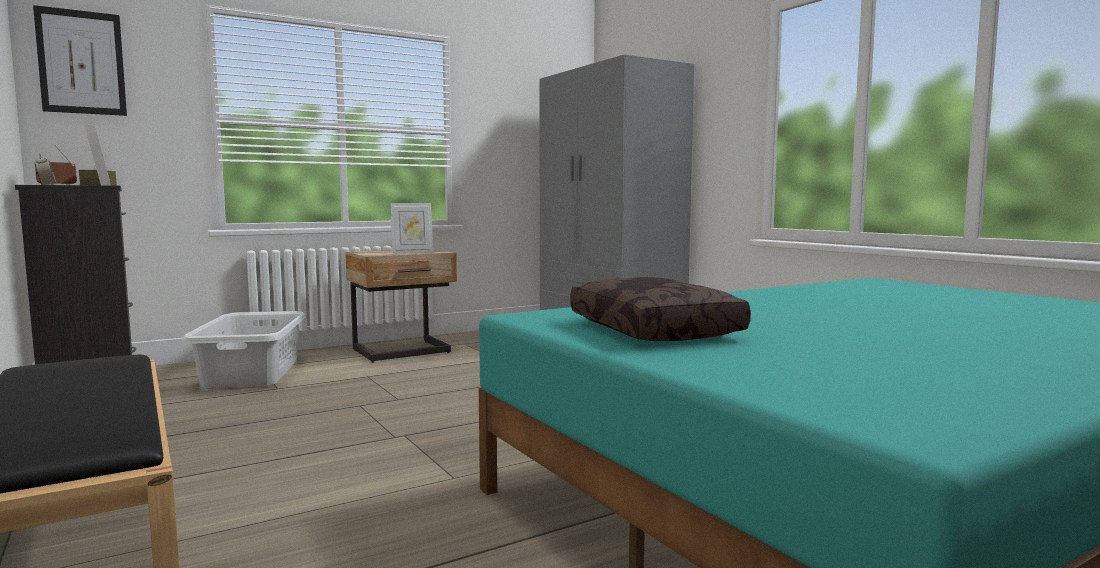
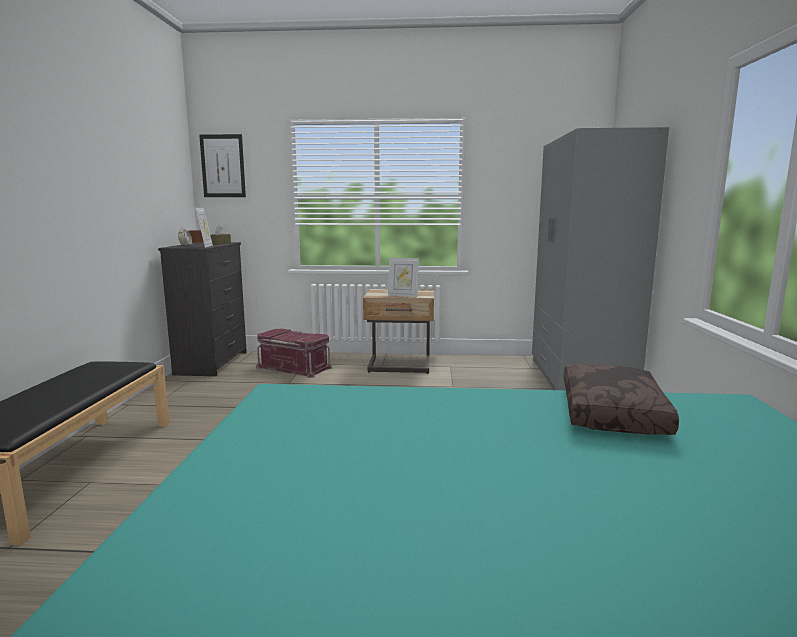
camera: 35 degrees right, 5 degrees up
(253, 373) = (295, 367): grey laundry basket -> red storage box
(656, 329) = (300, 433): brown pillow -> brown pillow (614, 413)

